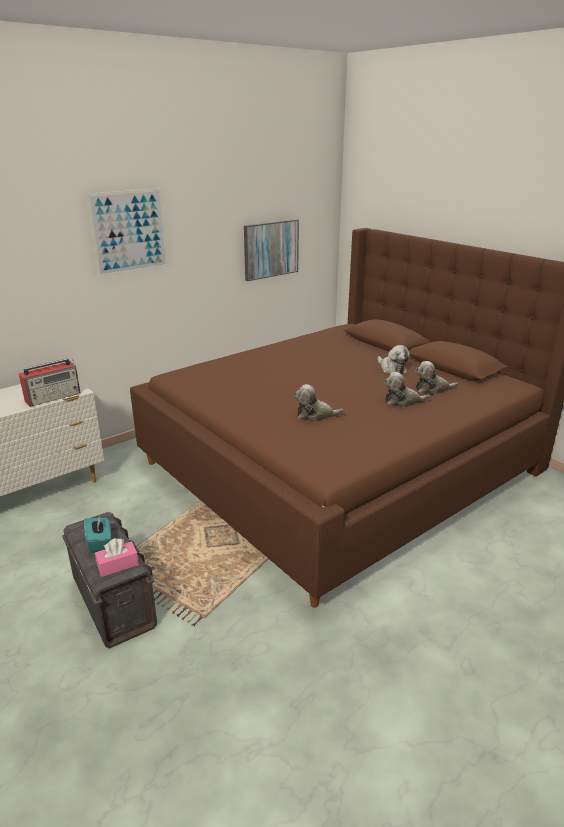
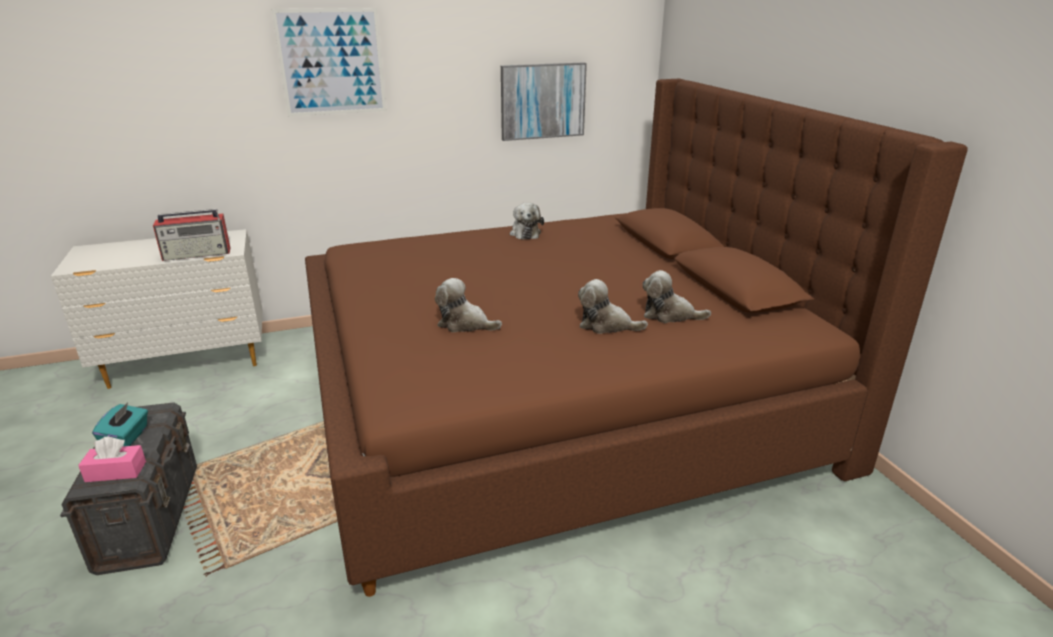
camera: 20 degrees right, 0 degrees up
(392, 369) = (638, 278): plush toy -> plush toy (525, 233)

